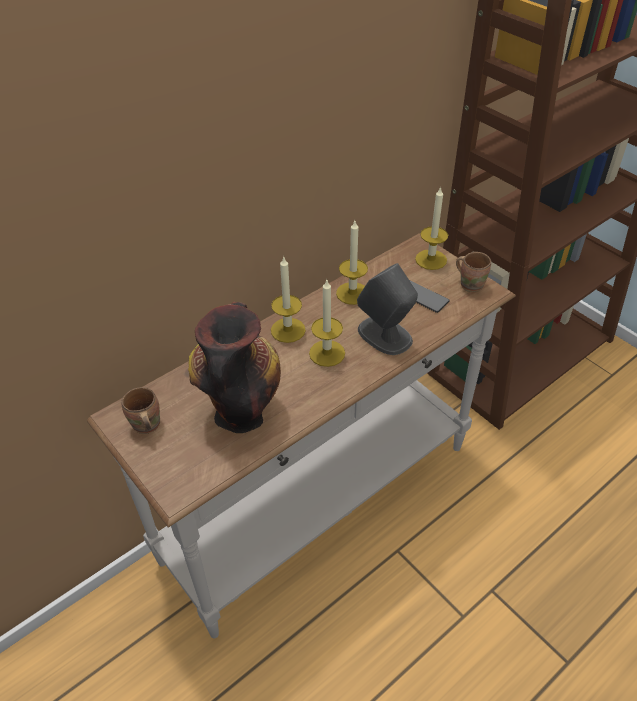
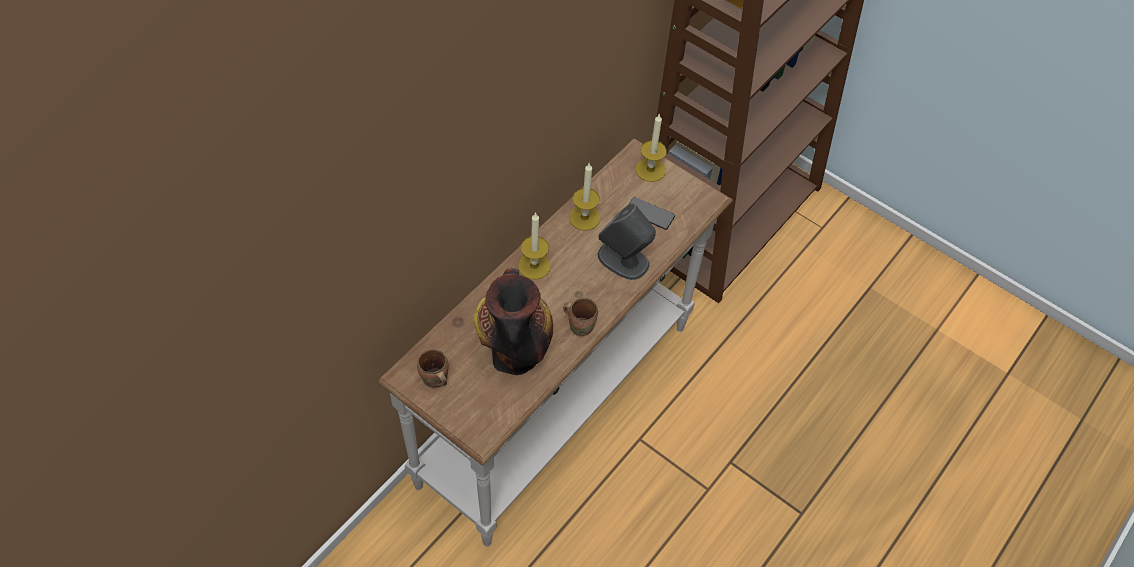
camera: 15 degrees left, 10 degrees up
(327, 353) = (575, 285): candle -> none
(471, 284) = (691, 193): brown mug -> brown mug (580, 325)

